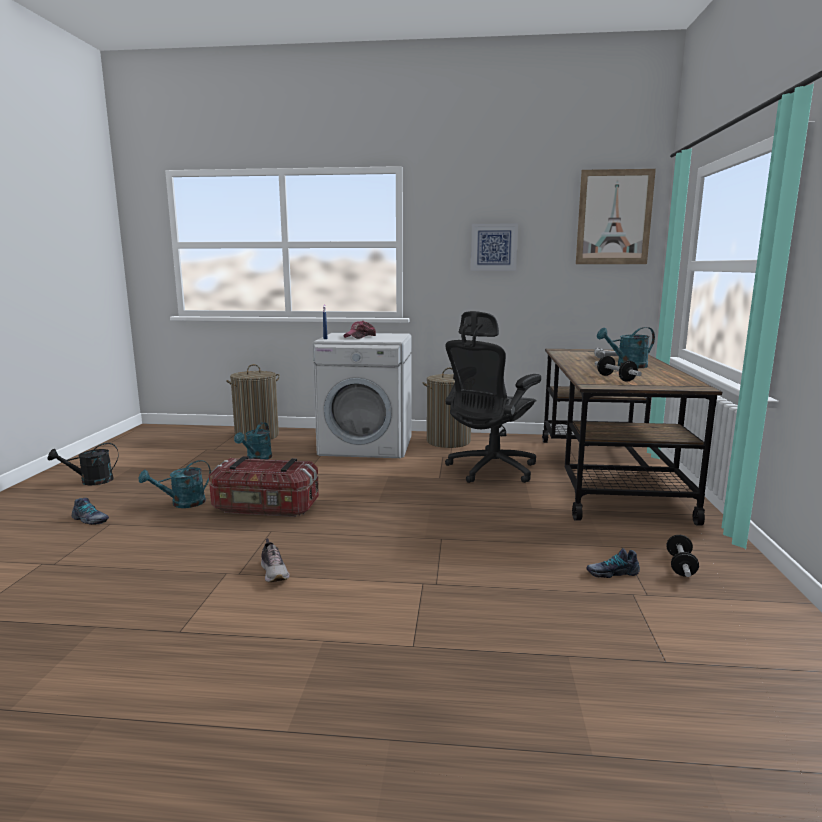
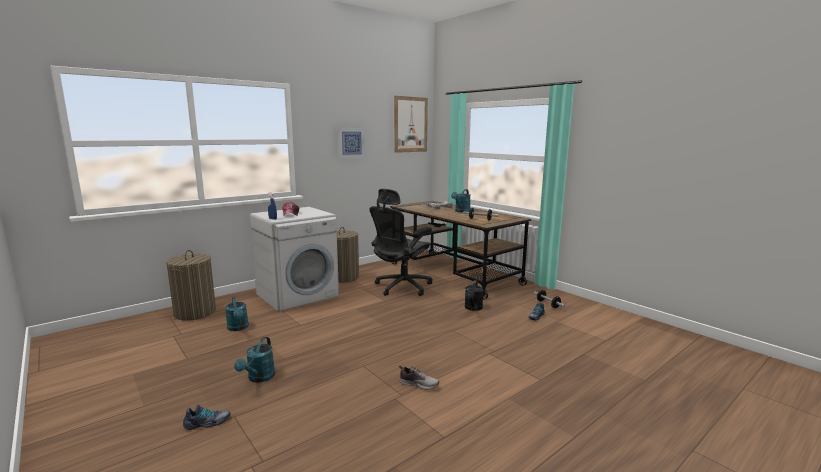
camera: 45 degrees left, 0 degrees up
(91, 481) = (119, 400): black watering can -> black watering can (473, 308)
(265, 508) = (327, 355): storage box -> none
(489, 471) = (401, 288): office chair -> office chair turned 45 degrees clockwise

